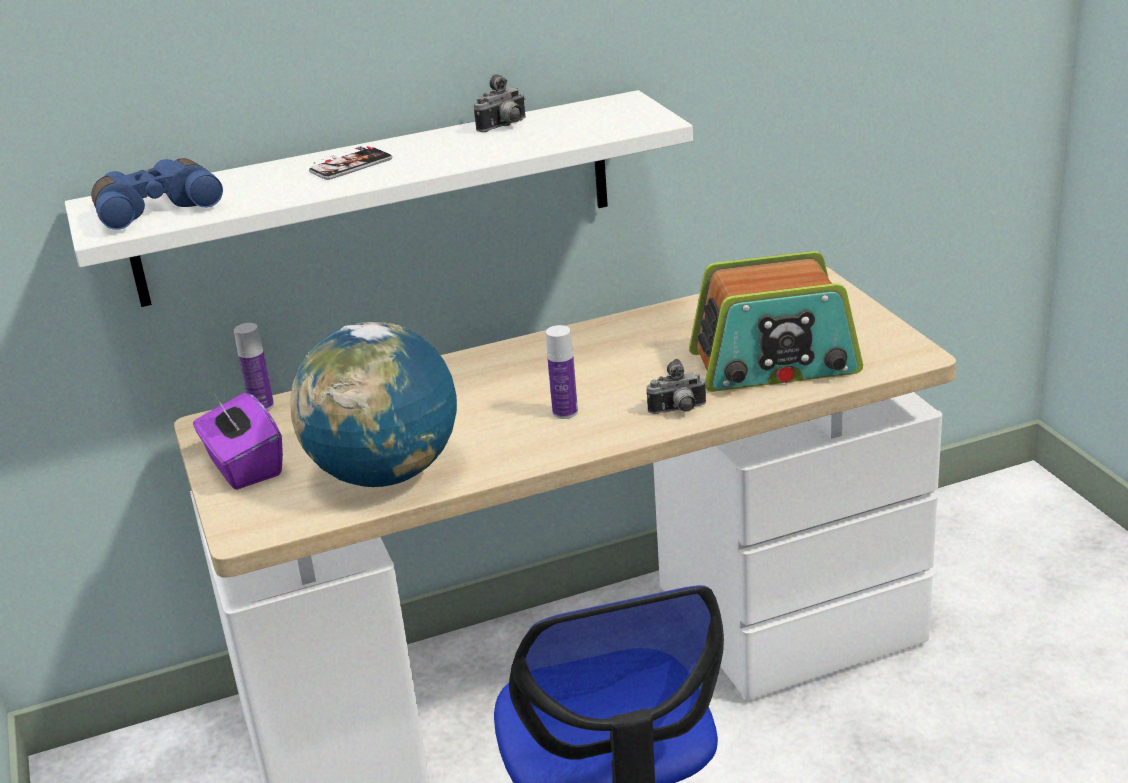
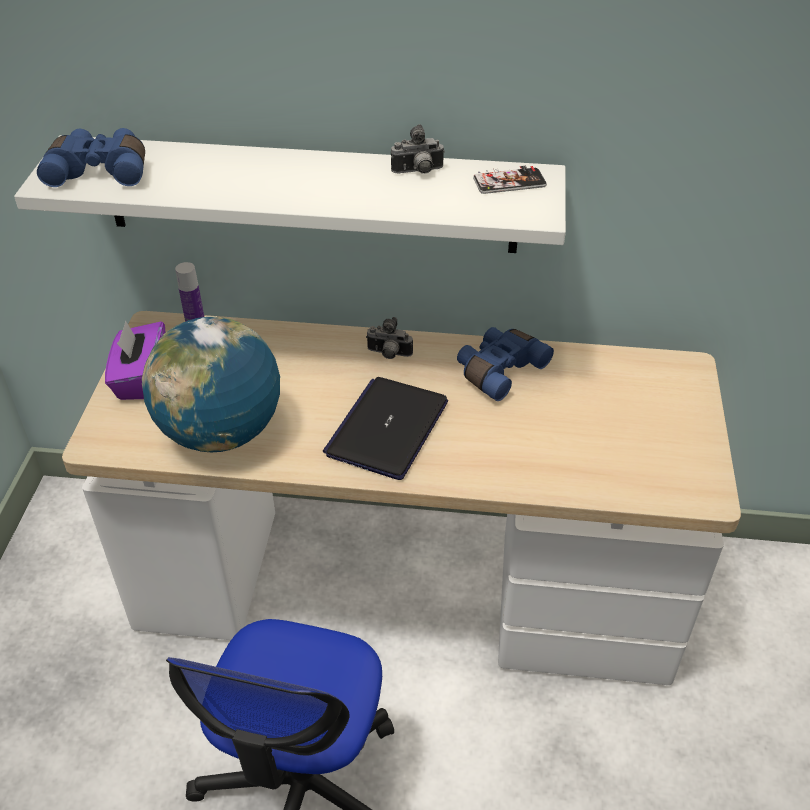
camera: 25 degrees right, 15 degrees up
(351, 165) = (268, 175): phone -> phone (509, 182)
(565, 412) = (387, 428): bottle -> laptop
(633, 336) = (498, 370): none -> blue binoculars
(678, 411) = (470, 468): camera -> camera (388, 354)
(775, 364) = (584, 451): radio -> none

